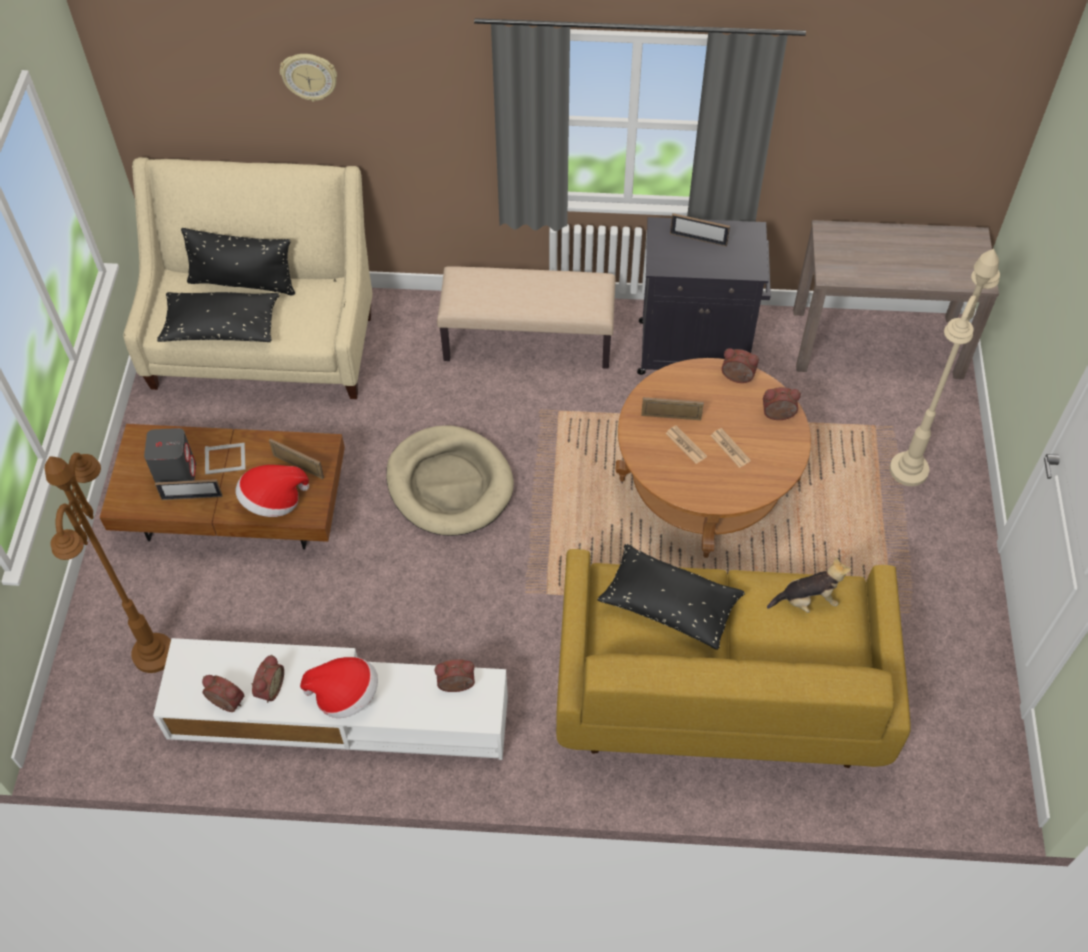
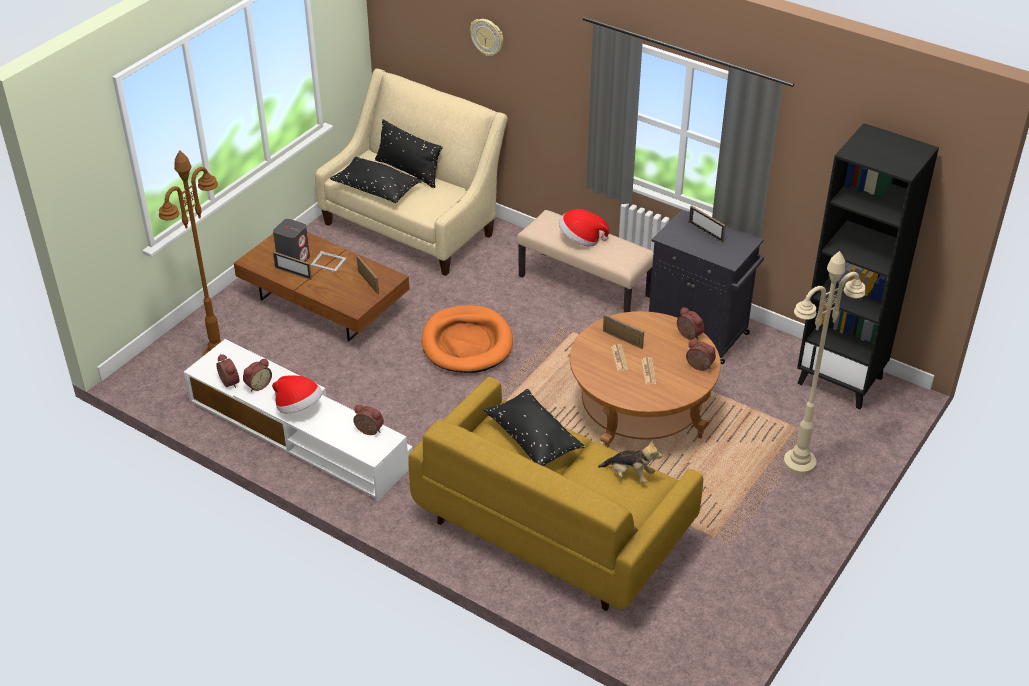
camera: 30 degrees right, 15 degrees down
(273, 501) = (338, 294): hat -> hat (581, 239)
(449, 484) = (467, 343): beige dog bed -> orange dog bed
(877, 343) = (841, 380): brown console table -> black bookcase

